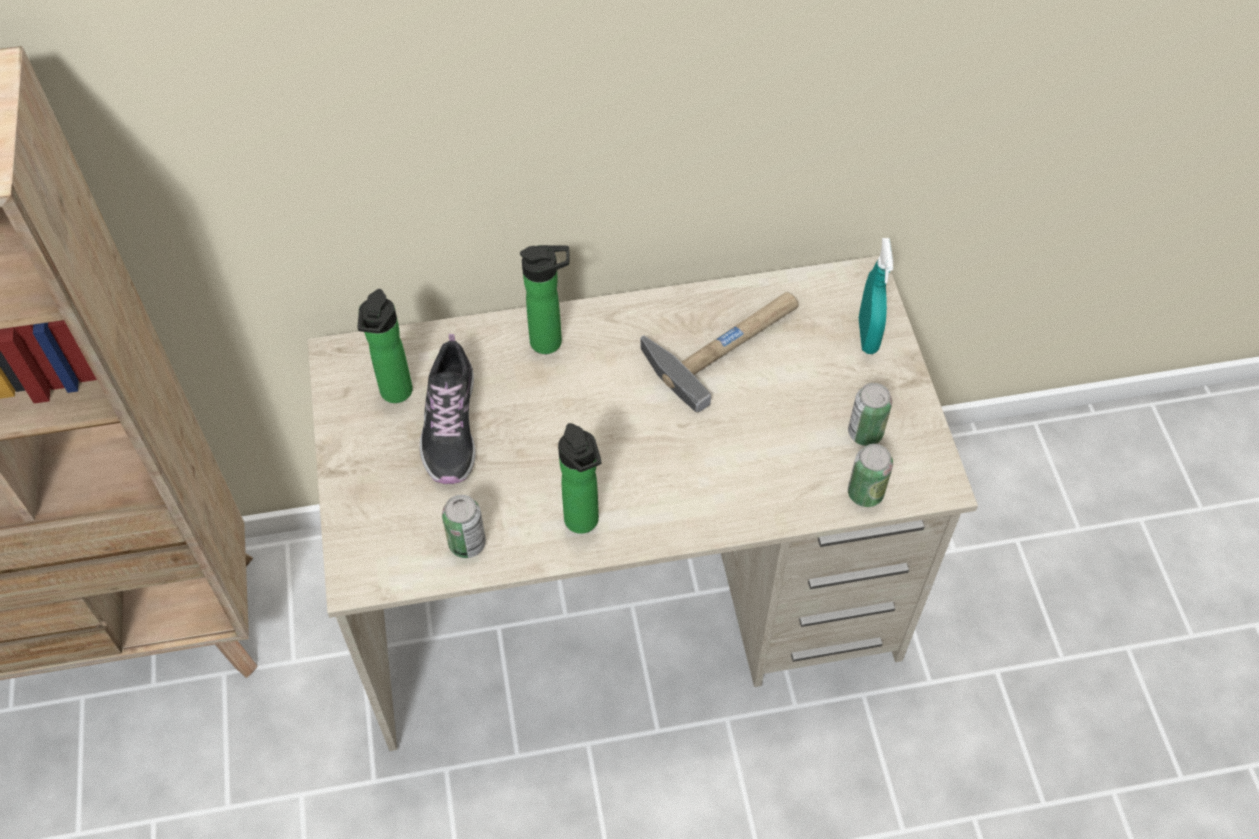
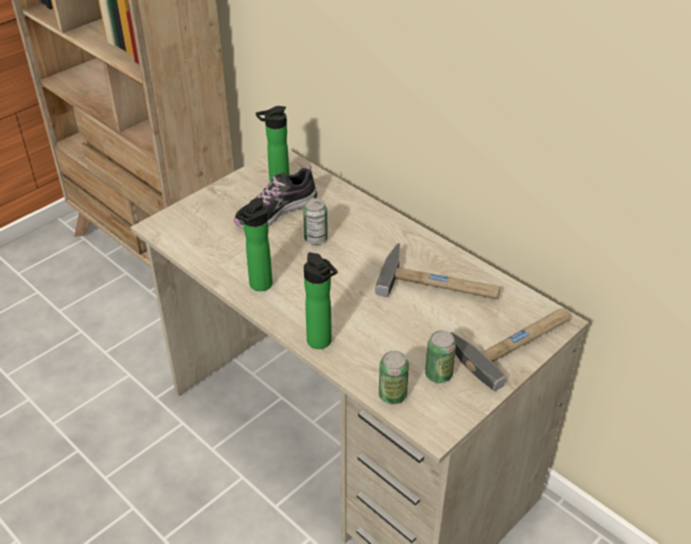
camera: 55 degrees right, 15 degrees down
(467, 543) = (209, 251): can -> can (316, 239)
(551, 341) = (365, 219): bottle -> bottle (321, 343)
(867, 336) = (515, 342): turquoise spray bottle -> hammer

